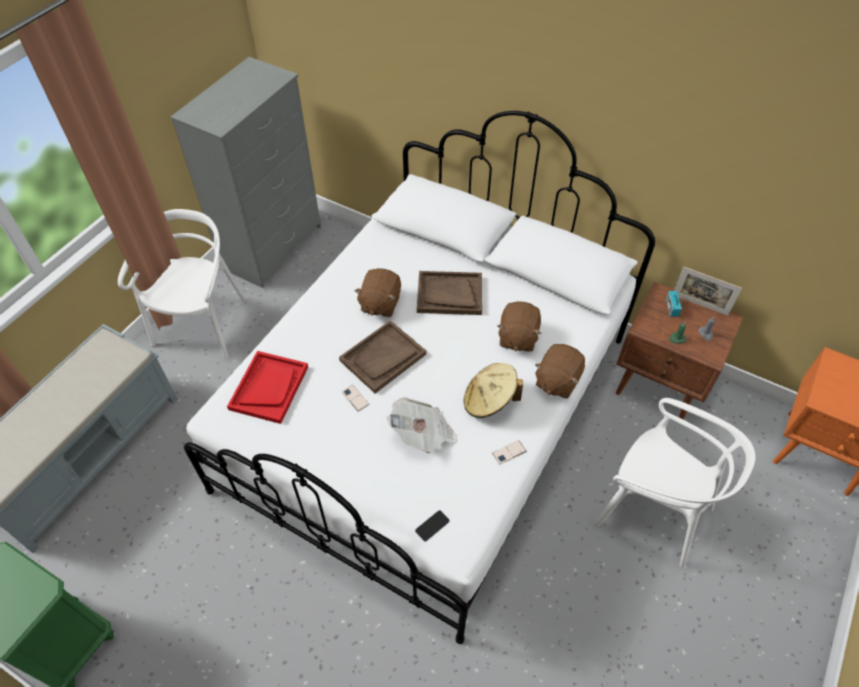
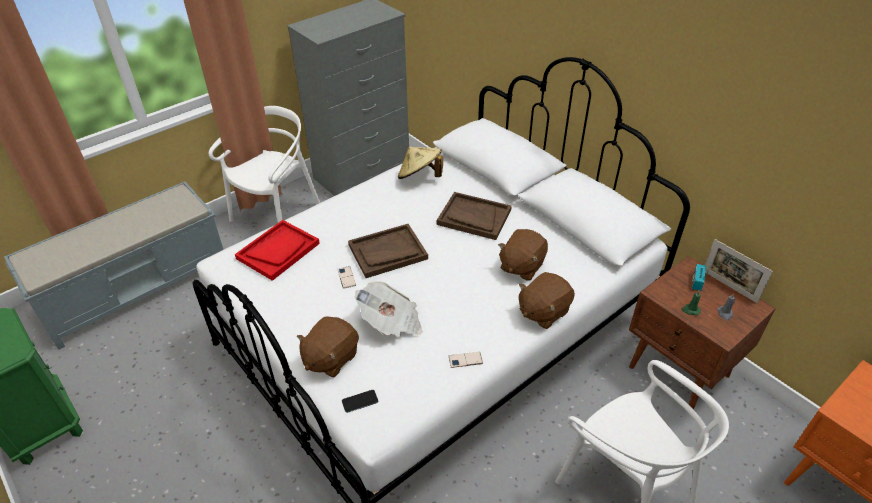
camera: 20 degrees right, 10 degrees down
(380, 303) = (407, 210): brown plush toy -> brown plush toy (330, 358)
(489, 401) = (468, 311): beige hat -> beige hat (420, 177)

